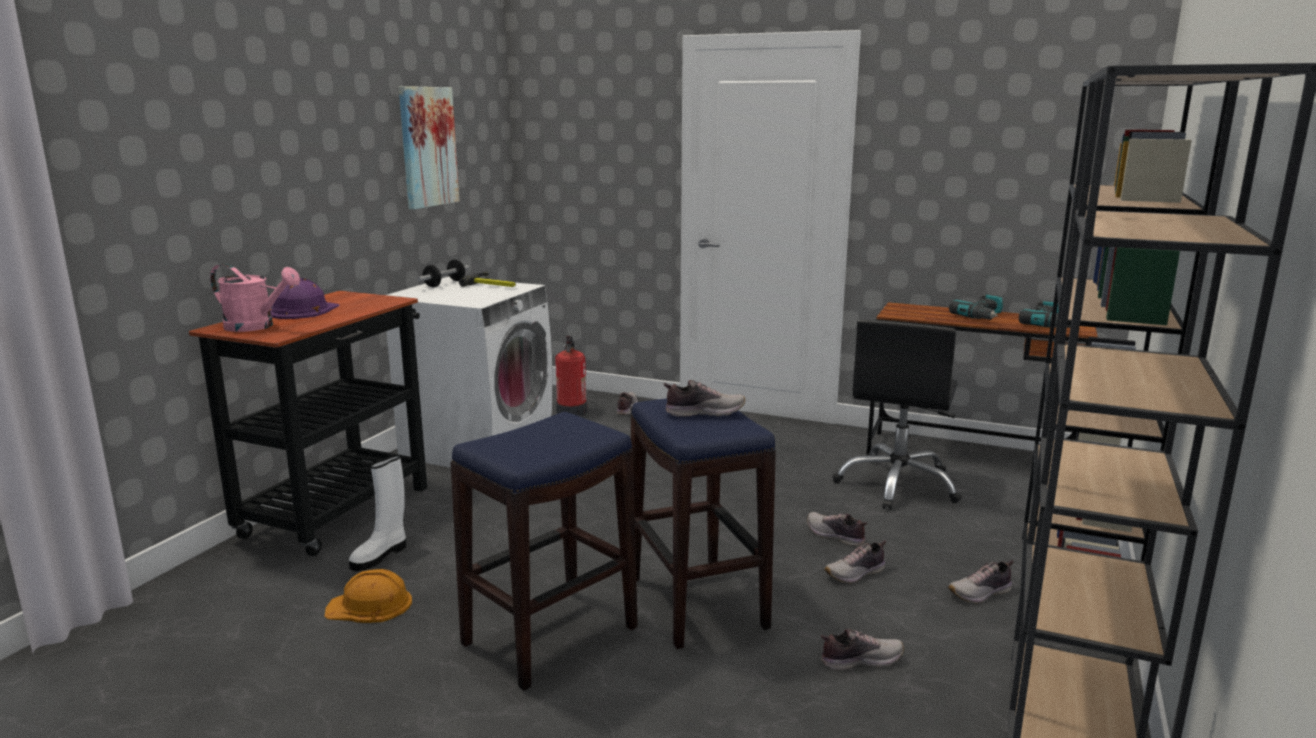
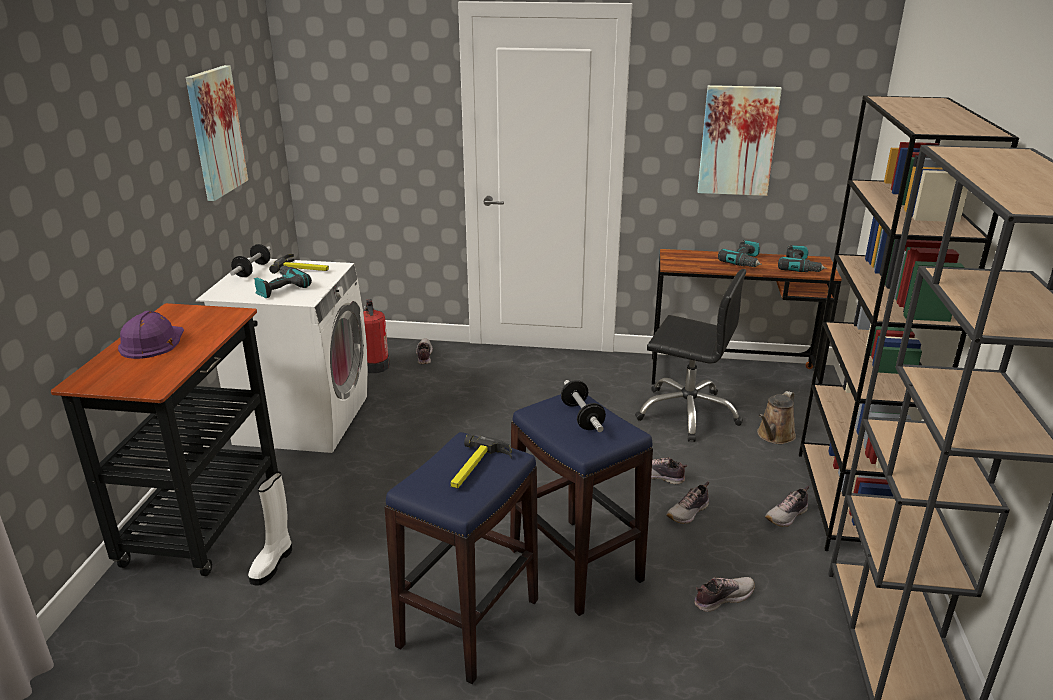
camera: 15 degrees left, 10 degrees up
(257, 327) = (121, 375): pink watering can -> none
(370, 605) = (291, 621): orange hard hat -> none
(459, 295) = (280, 288): none -> power drill
(558, 437) = (476, 468): none -> hammer
(704, 412) = (582, 417): shoe -> dumbbell
(898, 484) = (687, 413): black office chair -> black office chair turned 75 degrees counterclockwise
(979, 179) = (737, 141): none -> picture
(998, 517) = (774, 436): none -> brown watering can

